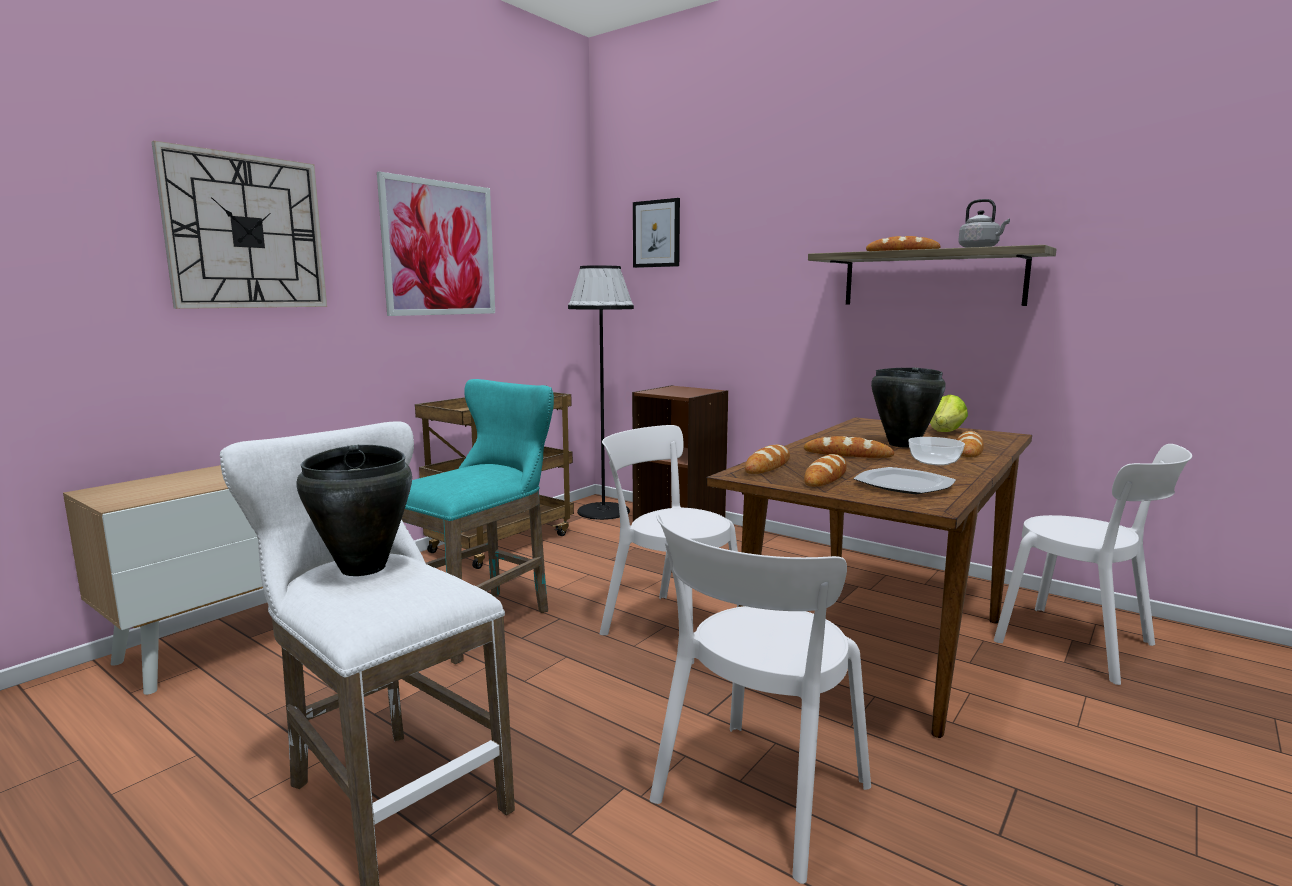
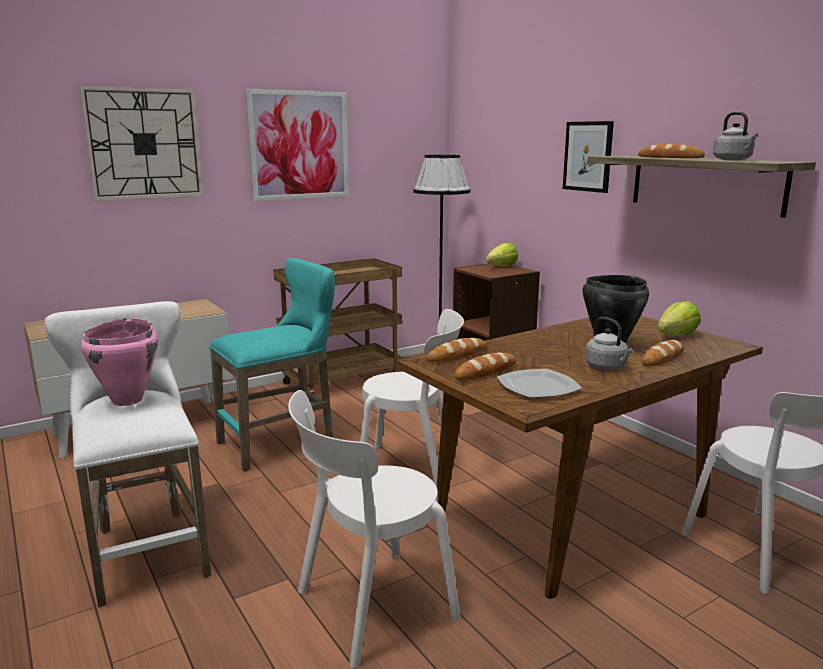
camera: 20 degrees right, 5 degrees up
(364, 568) = (128, 400): black cooking pot -> pink cooking pot
(656, 234) = (494, 125): picture -> picture (588, 156)
(668, 625) = (413, 469): white chair -> white chair turned 135 degrees clockwise
(682, 388) = (502, 267): none -> lettuce
(847, 454) = (542, 351): bread -> none
(935, 462) = (607, 367): bowl -> grey kettle

